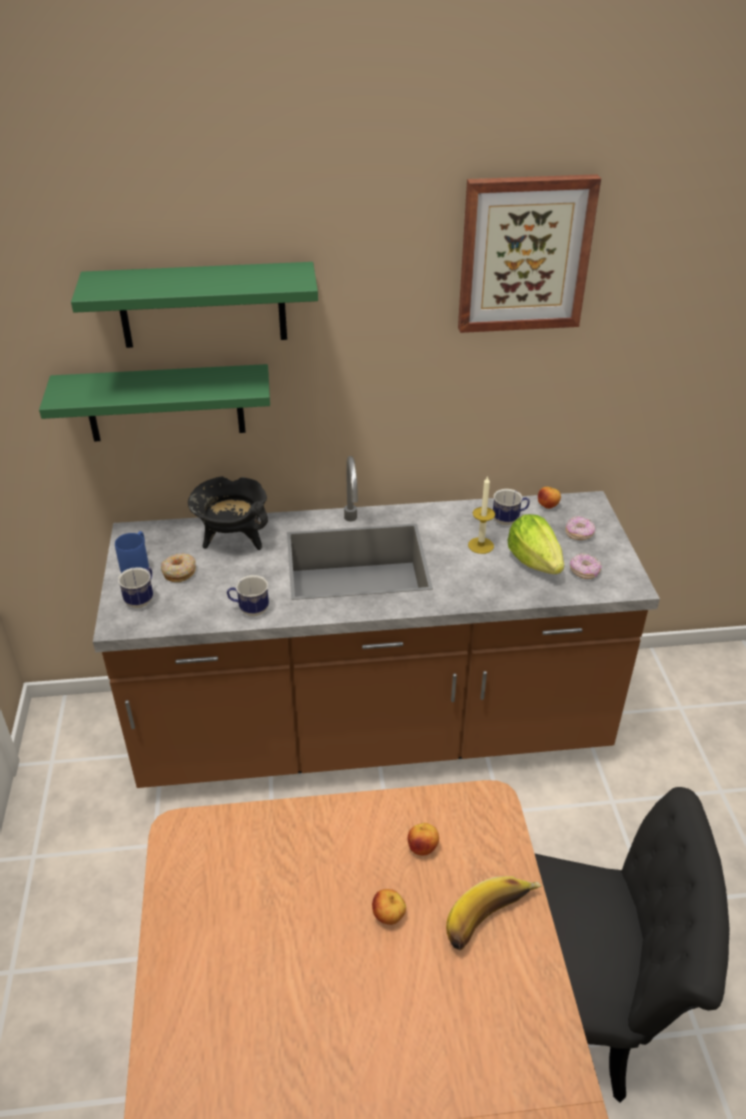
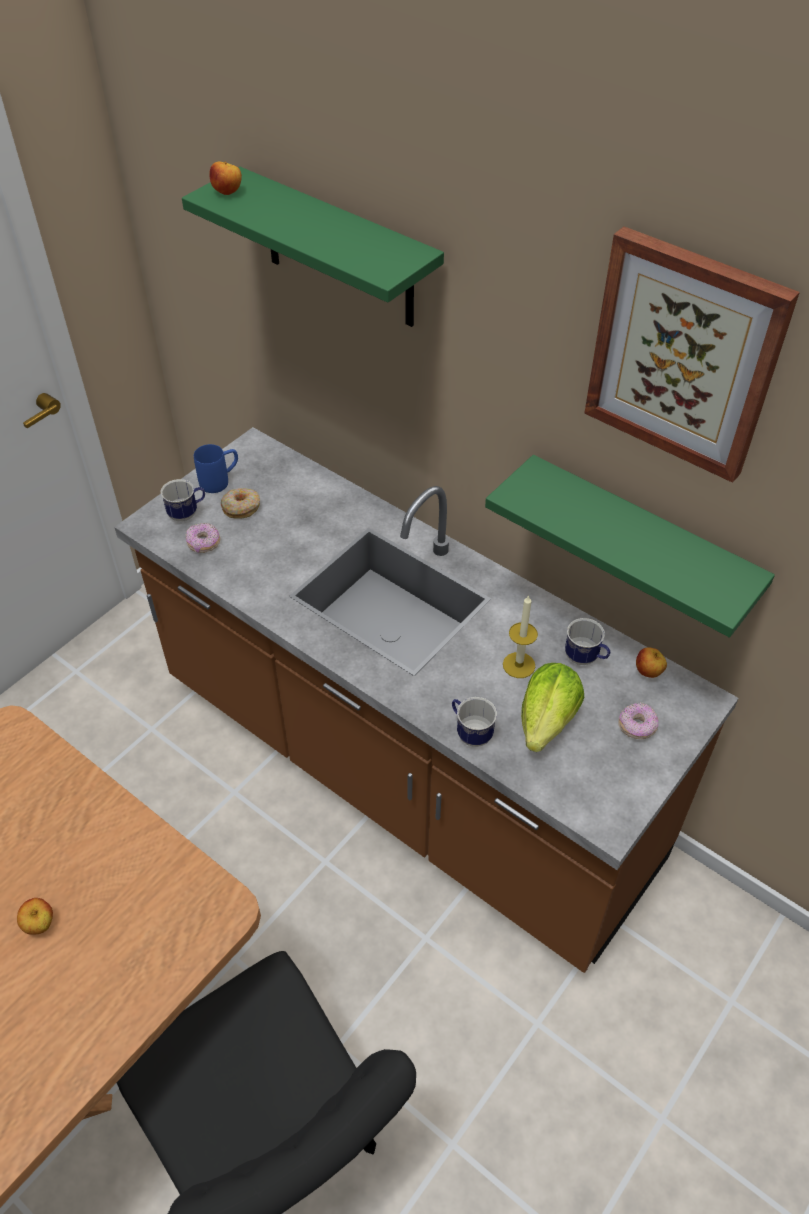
camera: 45 degrees right, 10 degrees up
(165, 403) = (303, 335): green shelf -> green shelf (639, 545)
(233, 539) = (318, 505): black cooking pot -> none
(249, 610) = (246, 582): mug -> mug (470, 732)
(422, 848) = (129, 896): apple -> apple (228, 193)
(492, 923) = (93, 1004): banana -> none
(584, 572) = (581, 770): donut -> donut (203, 543)

